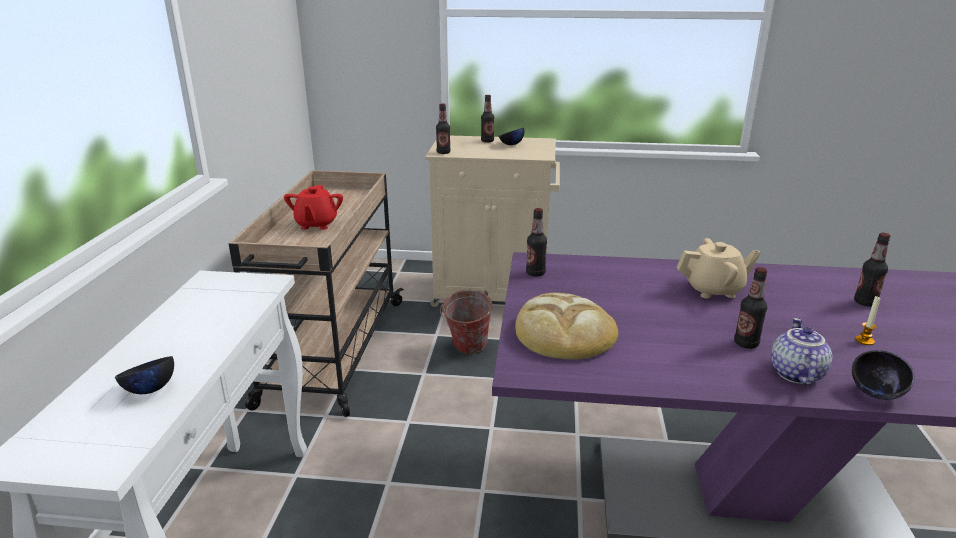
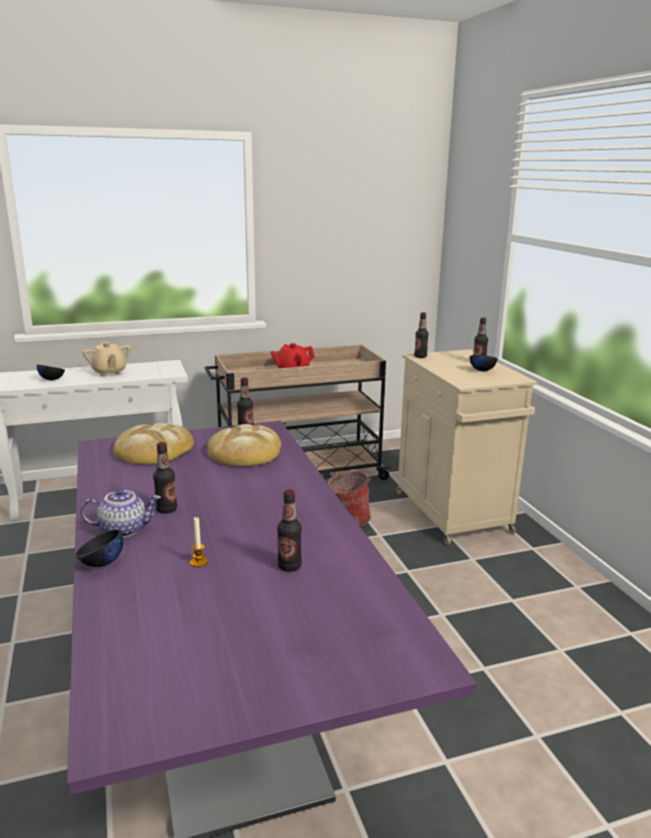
camera: 65 degrees right, 5 degrees down
(598, 282) = (245, 451): none -> bread
(713, 290) = (264, 493): beige teapot -> beige teapot (109, 372)

